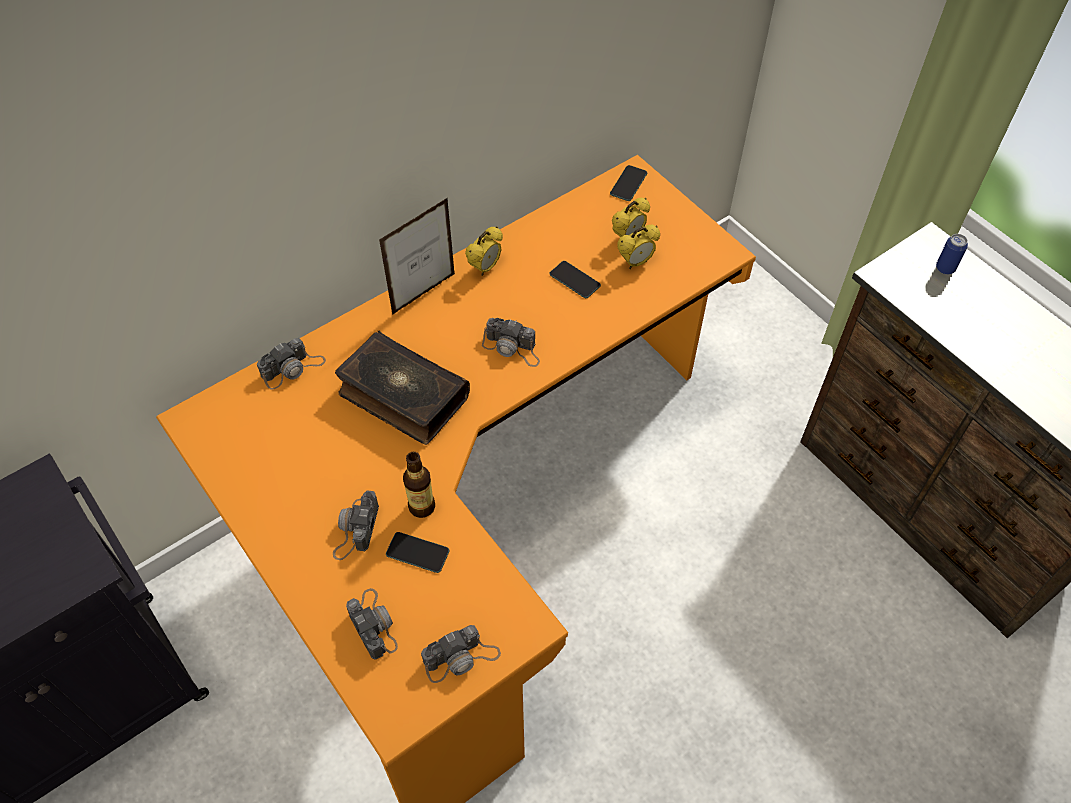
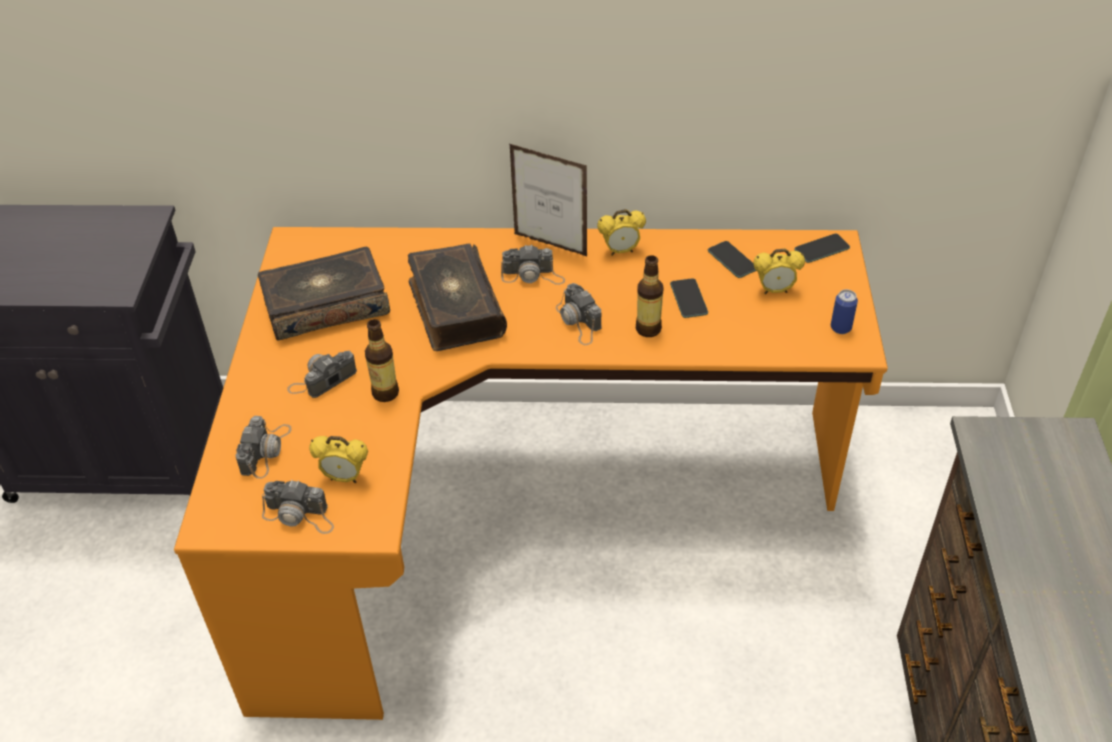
camera: 40 degrees right, 10 degrees down
(288, 461) = (326, 305): none -> book
(293, 368) = (396, 245): camera -> camera (533, 275)
(417, 552) = (348, 422): phone -> phone (732, 260)
(424, 294) = (550, 245): picture frame -> picture frame turned 150 degrees counterclockwise
(570, 323) = (648, 329): none -> bottle
(636, 263) = (760, 313): alarm clock -> alarm clock (345, 477)
(945, 268) = (1062, 465): can -> can (840, 328)

